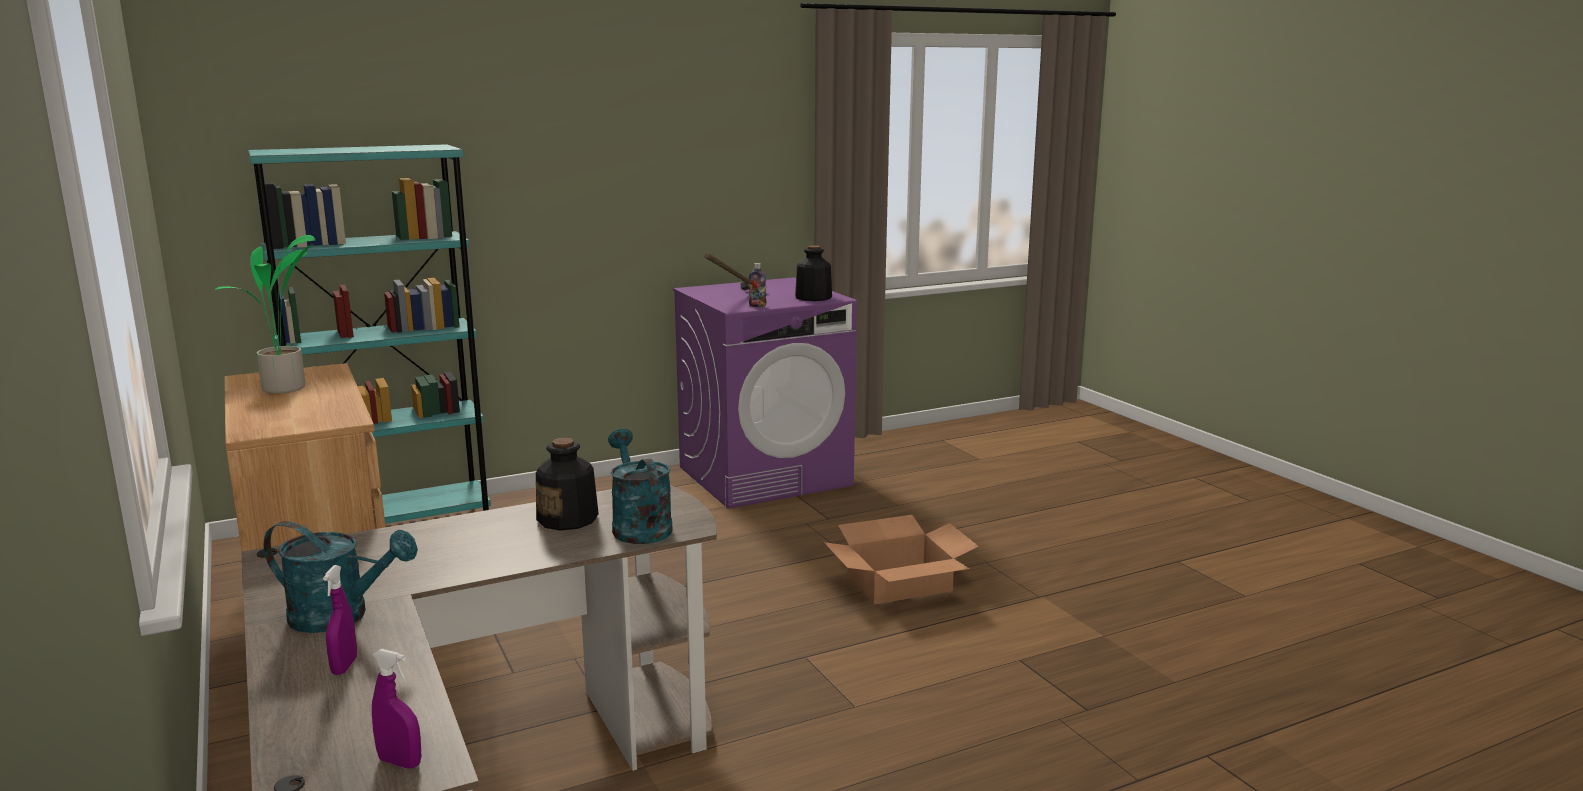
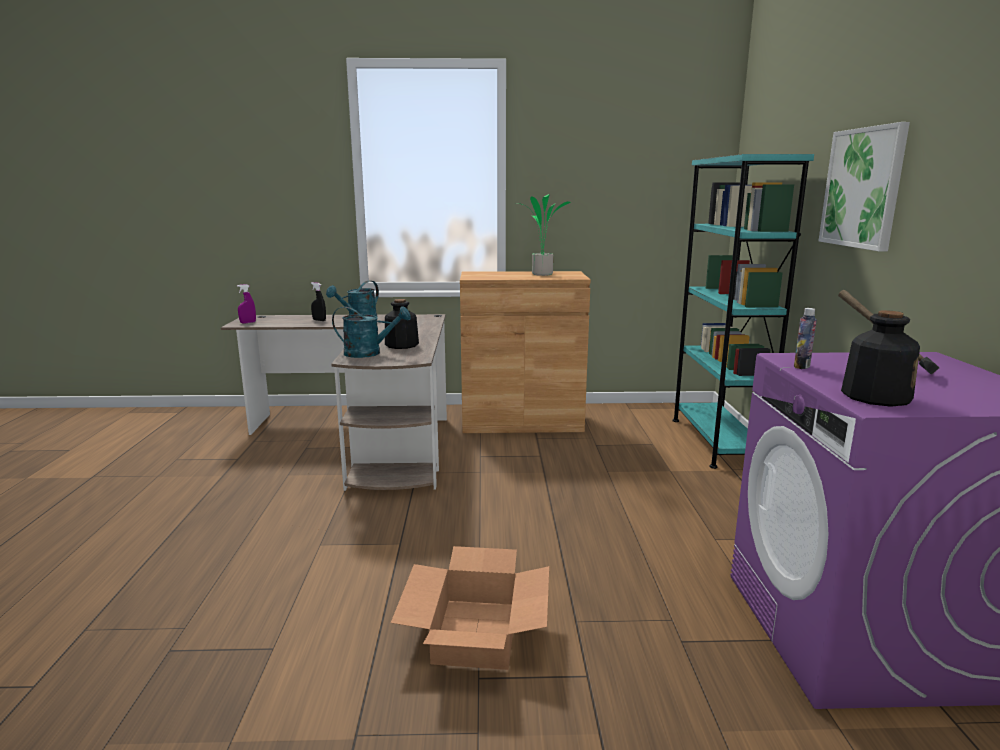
camera: 115 degrees right, 0 degrees up
(344, 666) = (319, 320): purple spray bottle -> black spray bottle
(532, 176) = (863, 188): none -> picture

